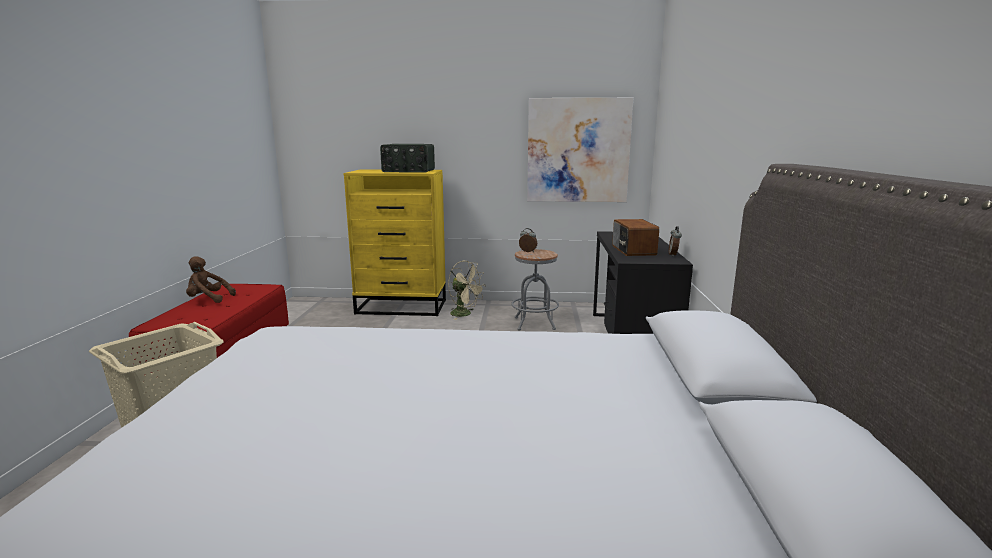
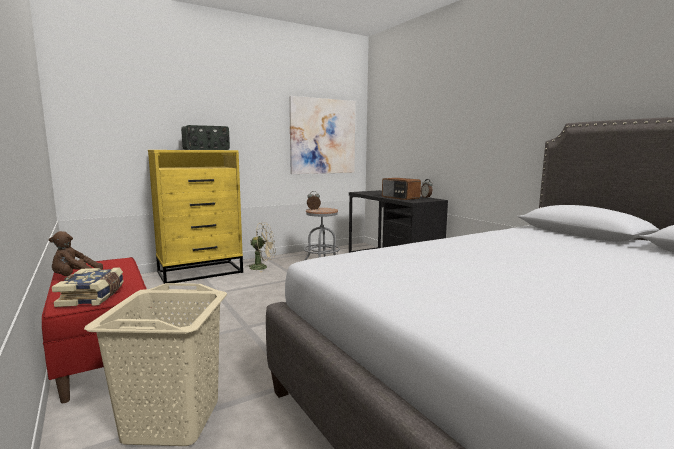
camera: 35 degrees left, 5 degrees down
(183, 320) = (93, 296): none -> book

